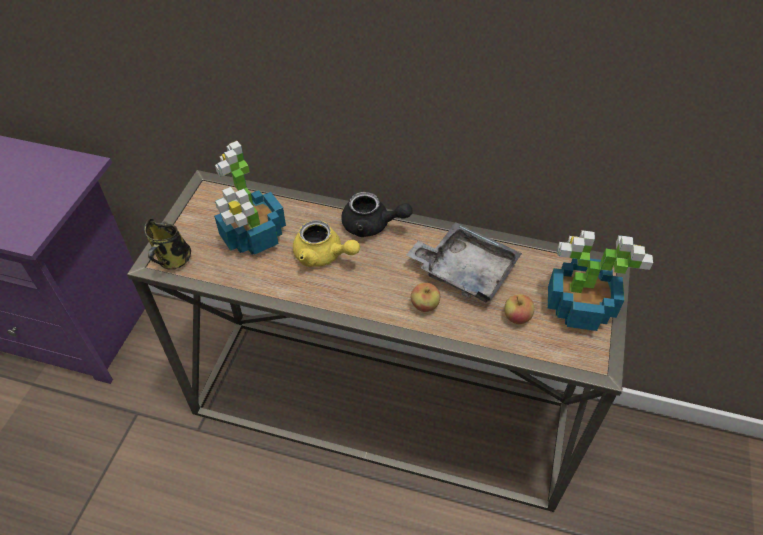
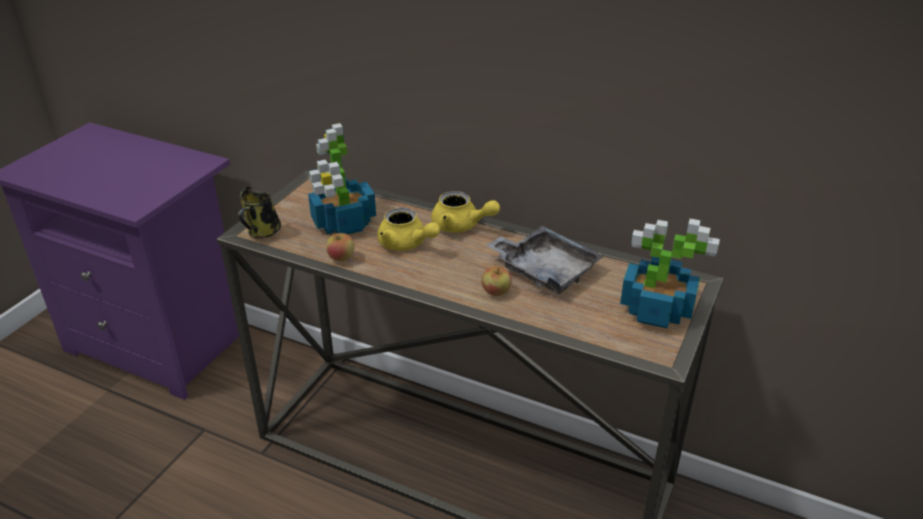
camera: 10 degrees right, 15 degrees down
(372, 225) = (461, 226): black teapot -> yellow teapot
(517, 317) = (588, 311): apple -> apple (341, 258)

